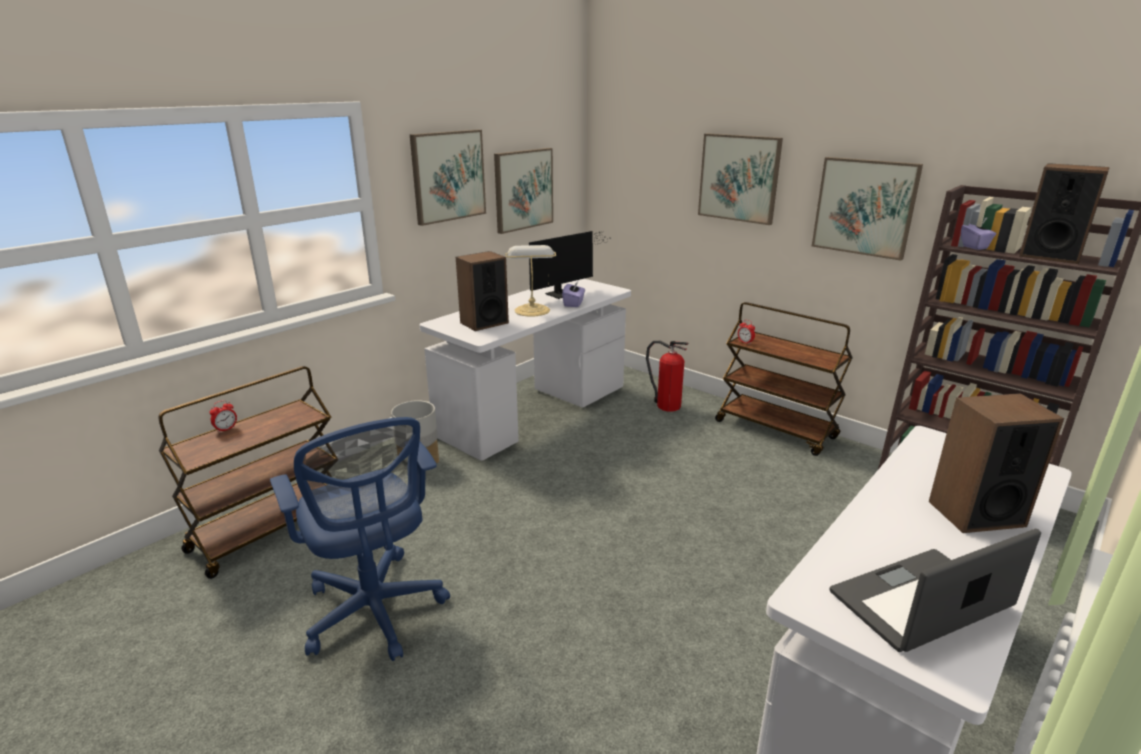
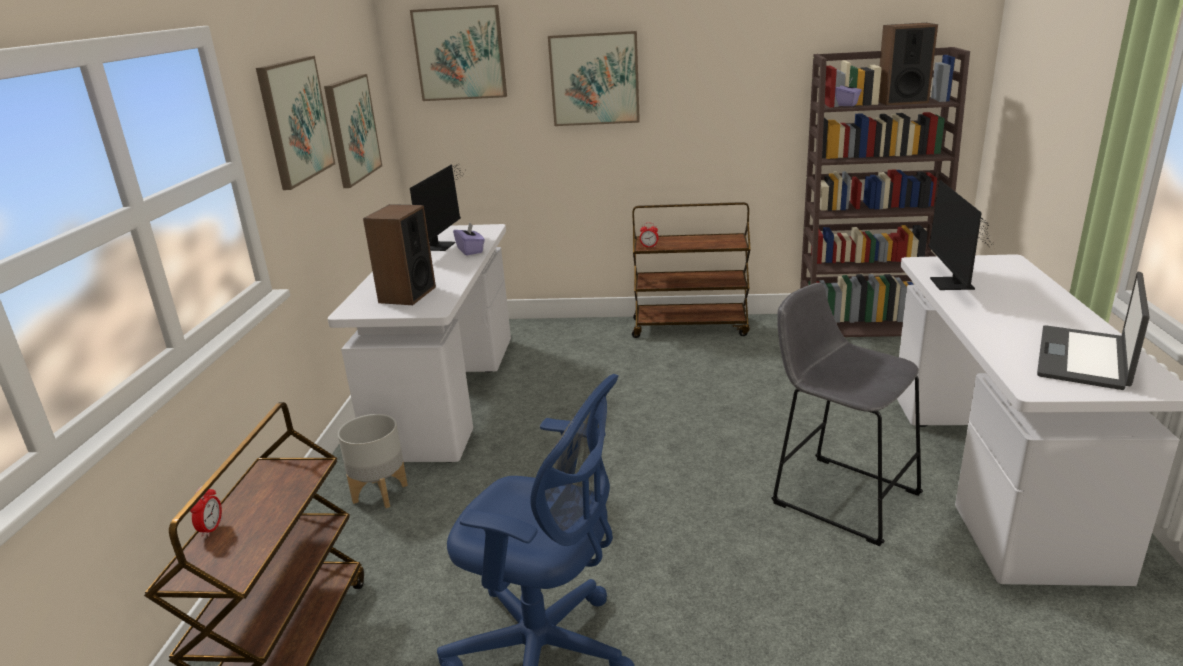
camera: 35 degrees left, 0 degrees up
(531, 309) = (436, 268): table lamp -> none
(666, 405) = (572, 340): fire extinguisher -> none
(714, 627) = (838, 495): none -> grey stool
(864, 207) = (730, 88): picture -> picture (460, 53)
(916, 471) = (952, 286): none -> monitor
(975, 513) = (1022, 297): speaker -> none

